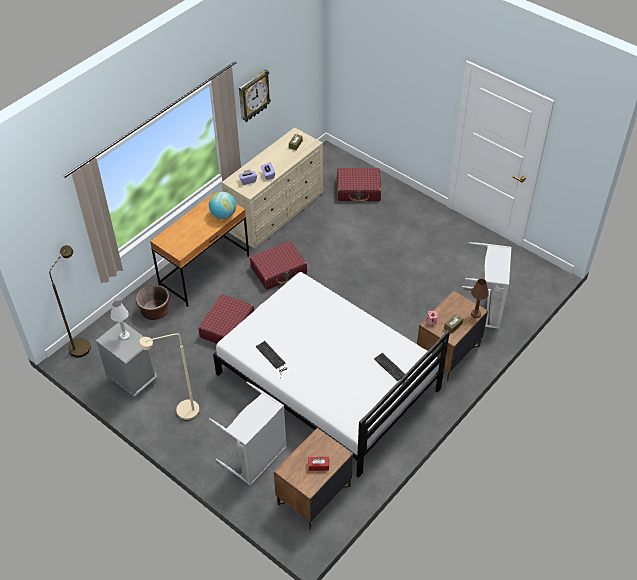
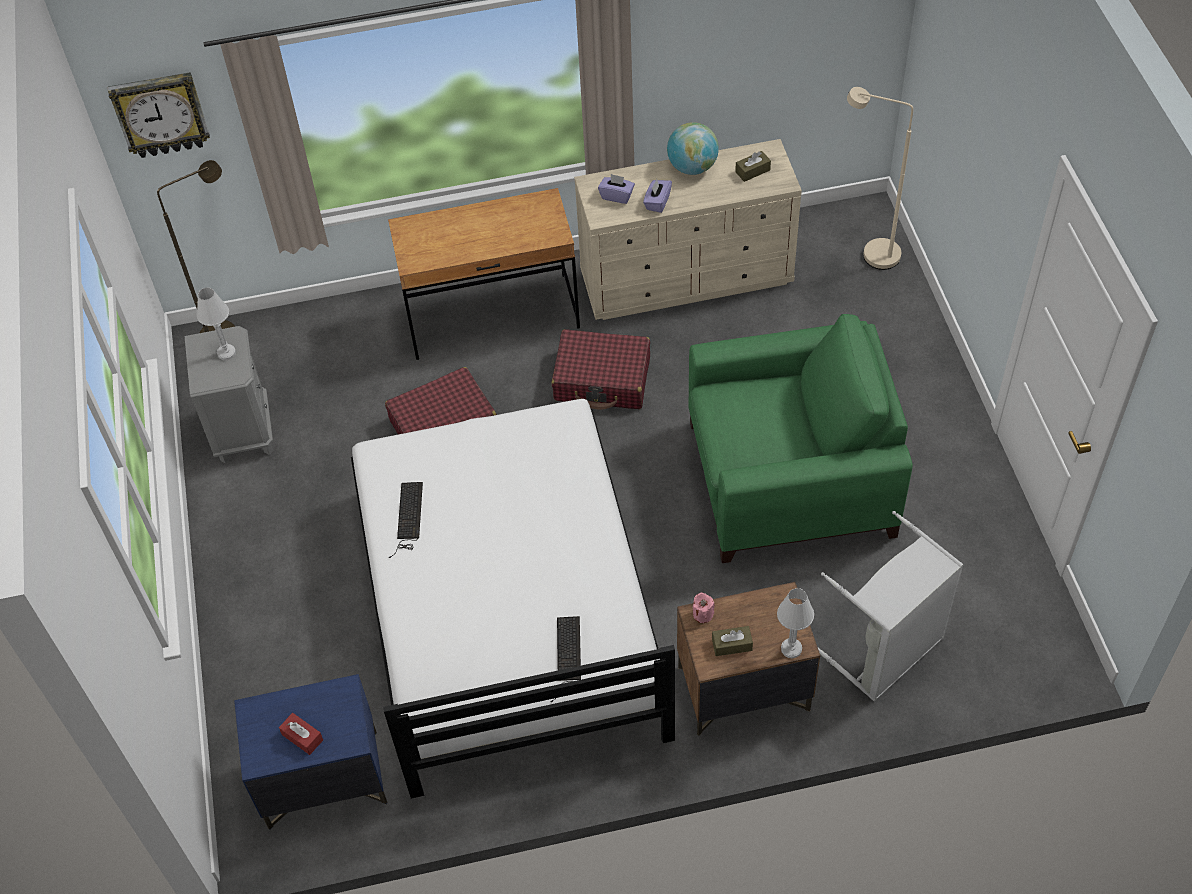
camera: 40 degrees right, 5 degrees up
(155, 311) = (367, 340): brown planter -> none
(181, 413) = (261, 524): beige floor lamp -> beige floor lamp (871, 254)
(223, 215) = (532, 235): globe -> globe (692, 167)
(253, 96) = (697, 47): wall clock -> wall clock (161, 114)
(256, 458) = (298, 663): grey laundry basket -> none
(314, 496) = (322, 780): brown nightstand -> blue nightstand
(358, 190) = (860, 310): red suitcase -> none
(391, 268) = (787, 480): none -> green armchair
(475, 314) = (791, 649): brown table lamp -> white table lamp

